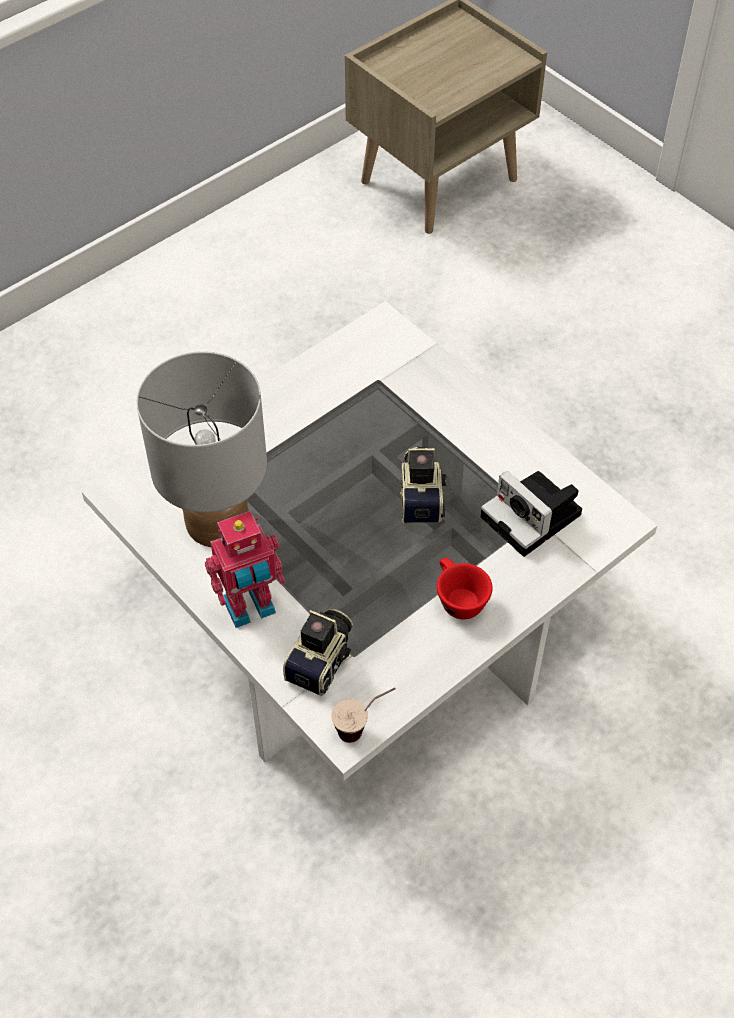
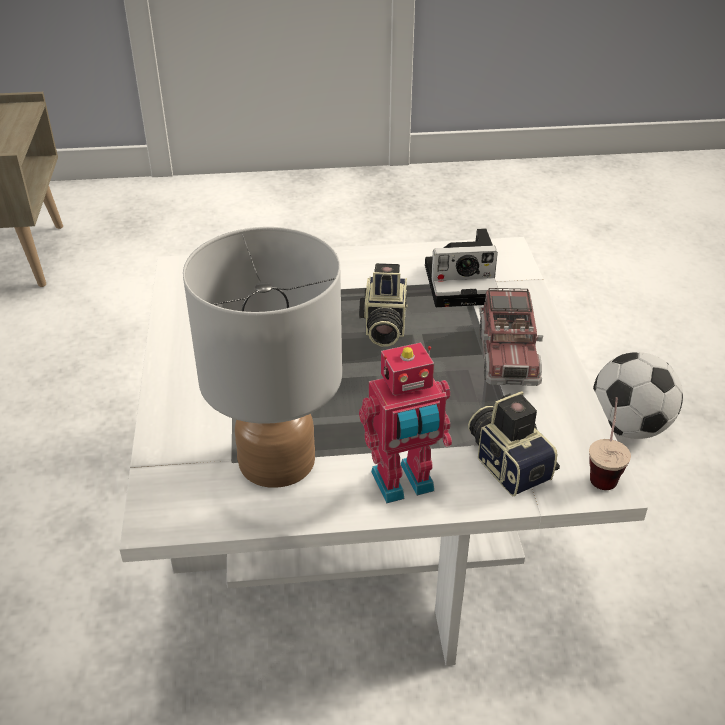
camera: 55 degrees left, 15 degrees down
(250, 608) = (404, 484): toy robot -> toy robot turned 60 degrees clockwise
(422, 496) = (383, 326): camera -> camera turned 120 degrees counterclockwise
(457, 598) = (508, 354): red cup -> toy truck
(643, 768) = (629, 427): none -> football

